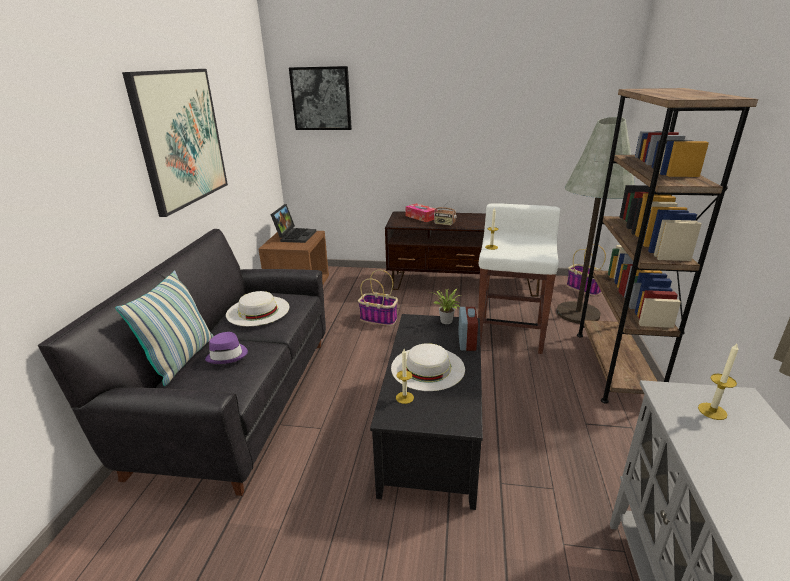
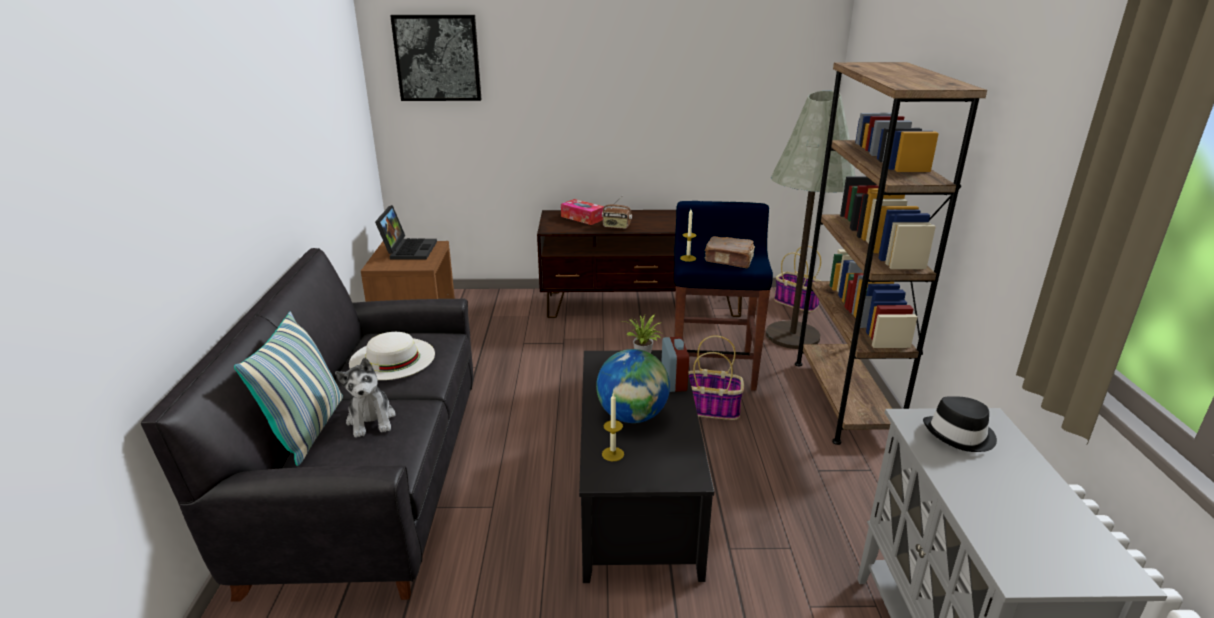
camera: 10 degrees left, 0 degrees up
(180, 138) = (270, 127): picture -> none
(228, 355) = (371, 419): purple hat -> plush toy
(379, 319) = (538, 359): basket -> basket (712, 409)
(427, 368) = (632, 416): white hat -> globe
(510, 333) = (713, 367): white stool -> blue stool
(524, 250) = (729, 260): none -> brown book
(712, 411) = (960, 435): candle -> black hat

